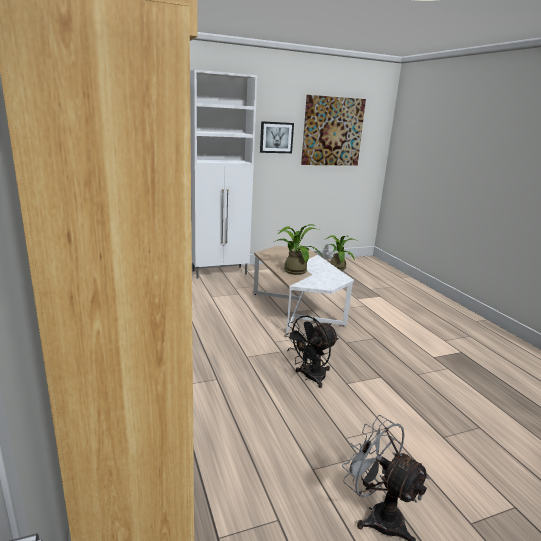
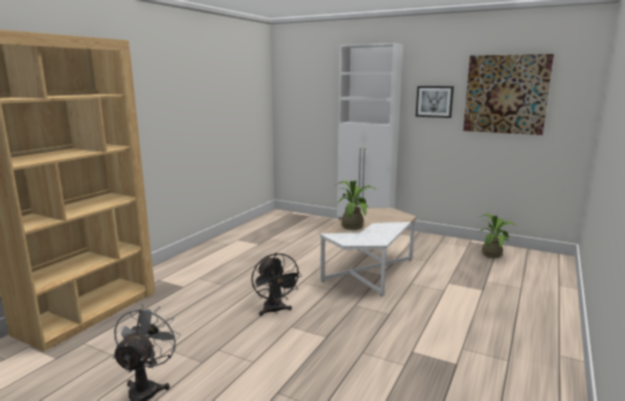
camera: 50 degrees right, 5 degrees down
(310, 378) = (275, 311): black fan -> black fan turned 120 degrees counterclockwise

